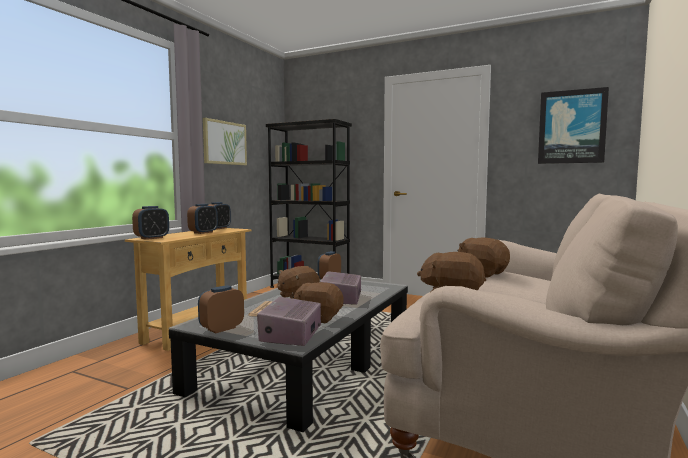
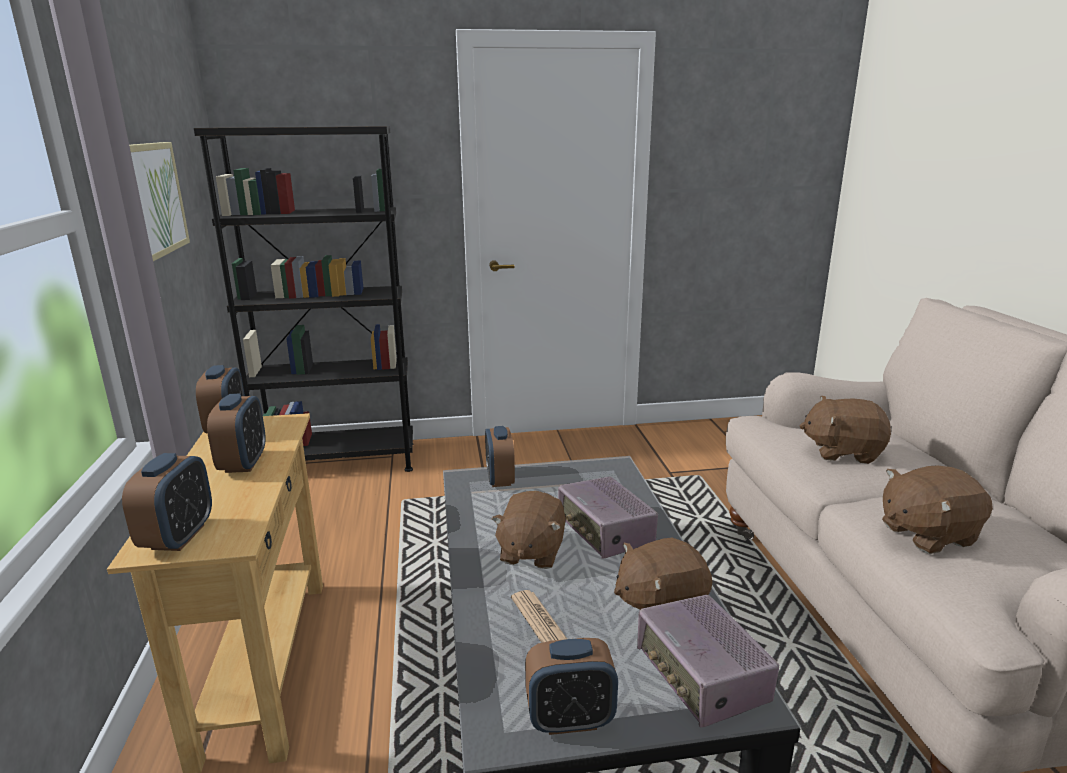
camera: 35 degrees left, 15 degrees up
(221, 328) = (570, 719): alarm clock -> alarm clock turned 105 degrees counterclockwise
(571, 127) = (767, 151): picture -> none

